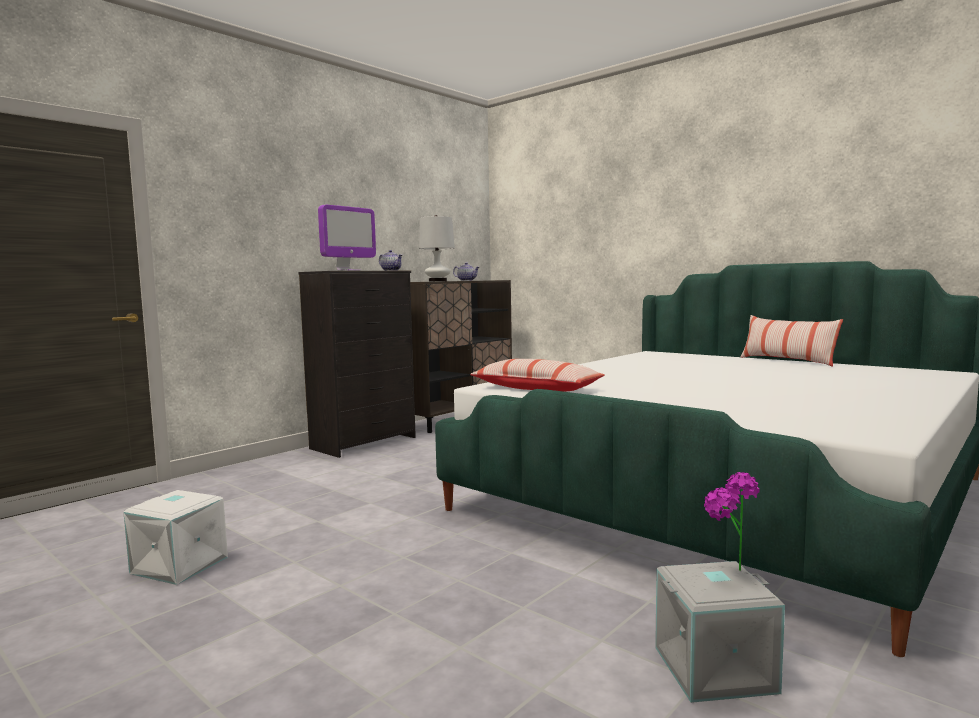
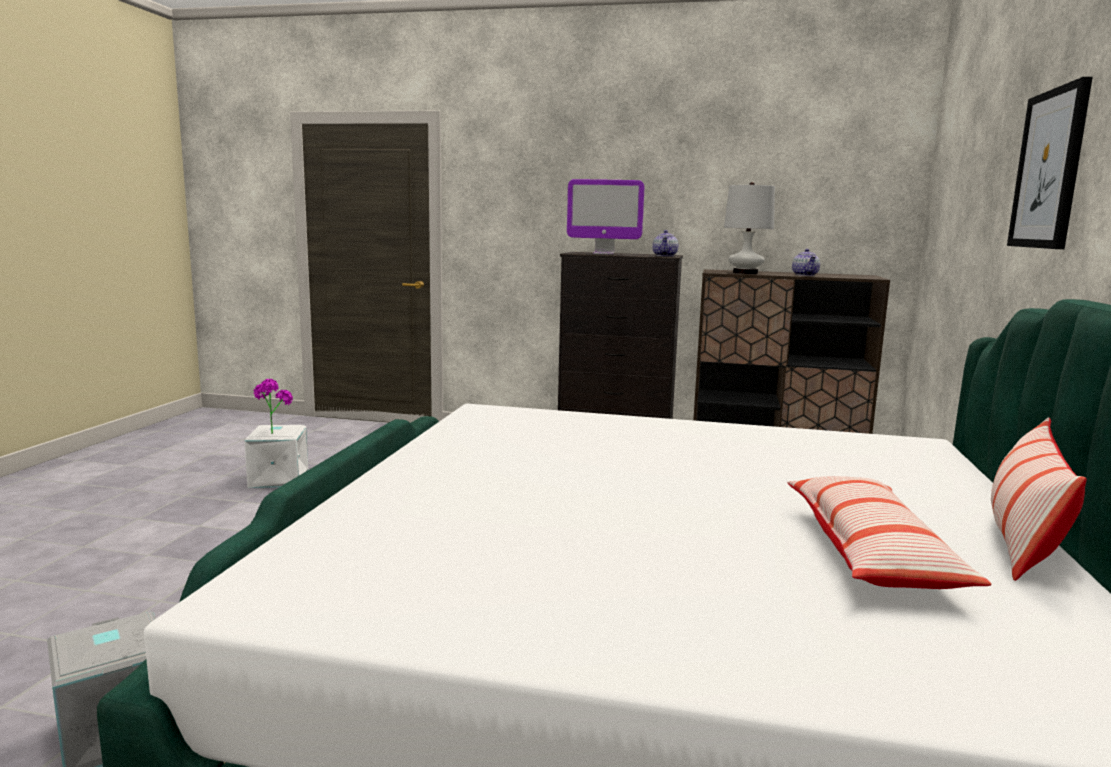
camera: 60 degrees right, 5 degrees up
(536, 389) = (487, 426): pillow -> pillow (870, 552)
(659, 211) = (1049, 169): none -> picture
(726, 568) = (128, 641): potted plant -> potted plant (273, 432)

